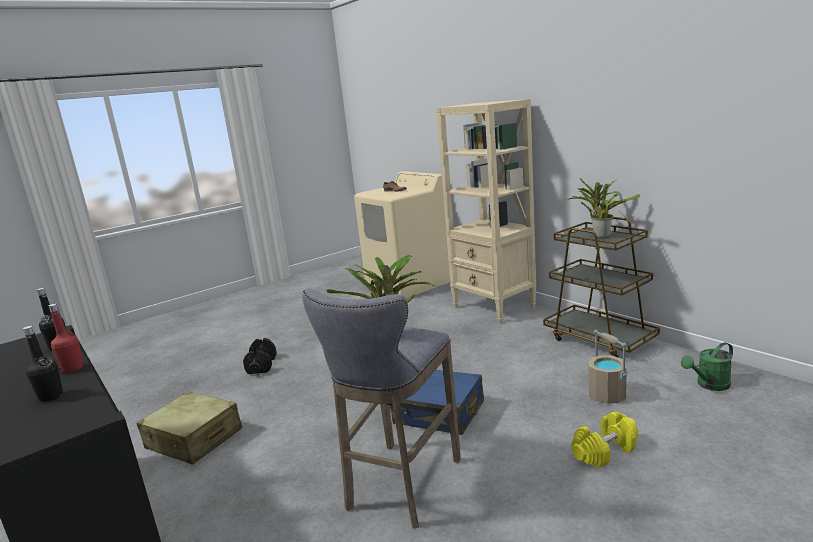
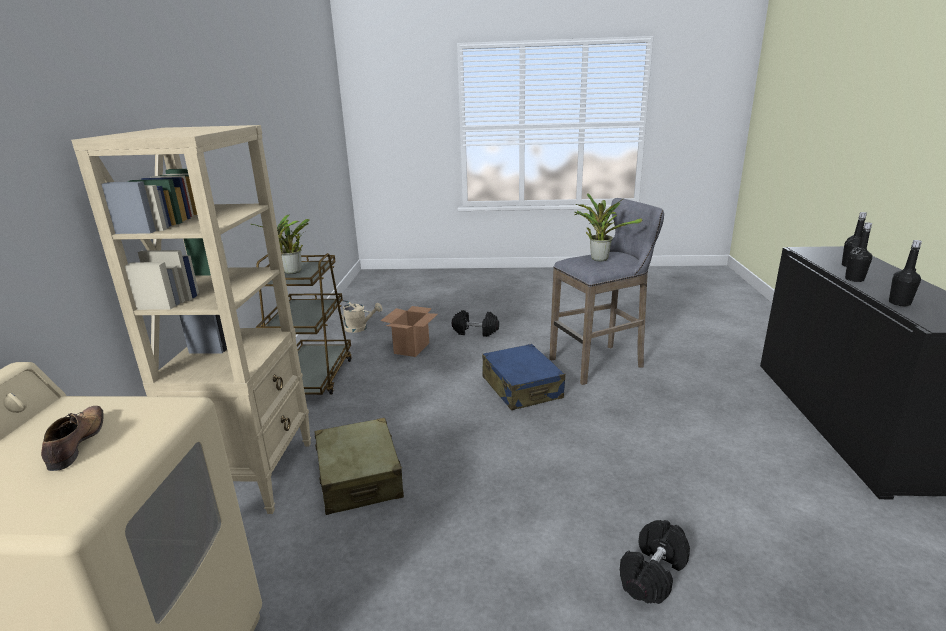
camera: 140 degrees left, 5 degrees up
(72, 368) = (854, 279): red bottle -> black bottle
(194, 439) = (767, 477): beige suitcase -> beige suitcase (359, 478)
(605, 451) = (475, 332): yellow dumbbell -> black dumbbell
(607, 395) = (412, 348): beige bucket -> cardboard box
(709, 385) = (360, 328): green watering can -> beige watering can

